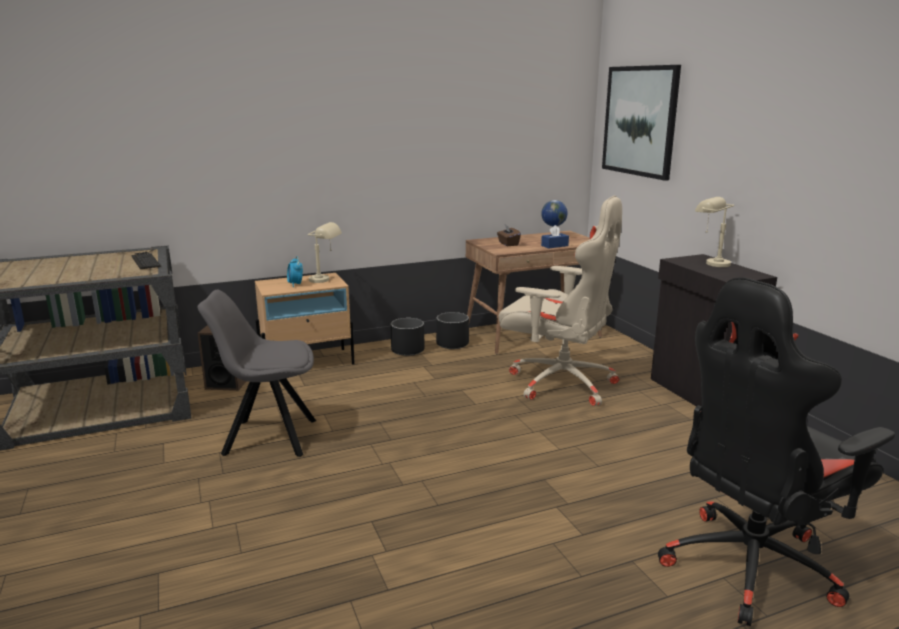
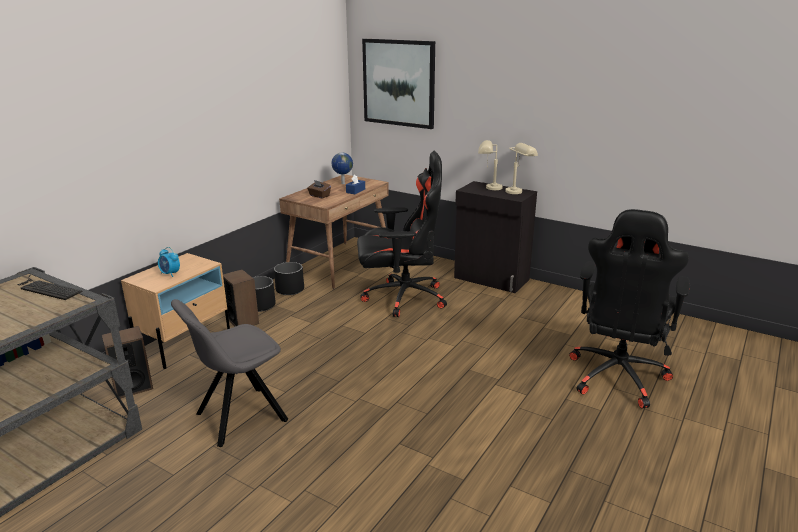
camera: 35 degrees left, 5 degrees up
(326, 280) = (192, 262): beige table lamp -> beige table lamp (518, 191)
(375, 359) = (243, 321): none -> speaker
(554, 382) = (398, 299): beige office chair -> black office chair

